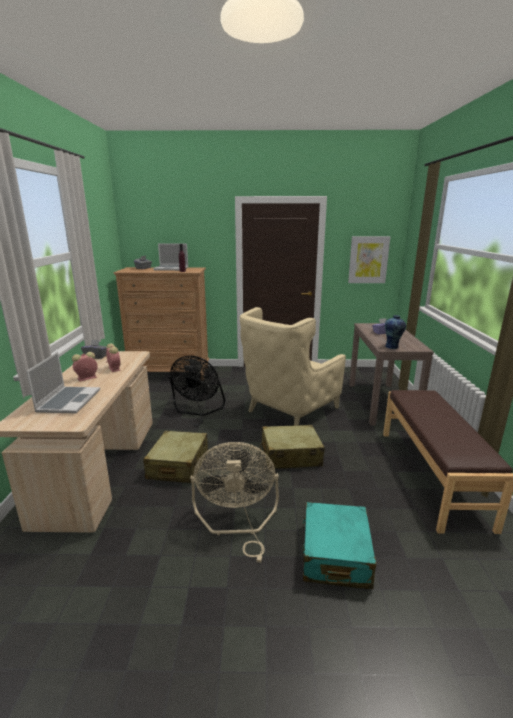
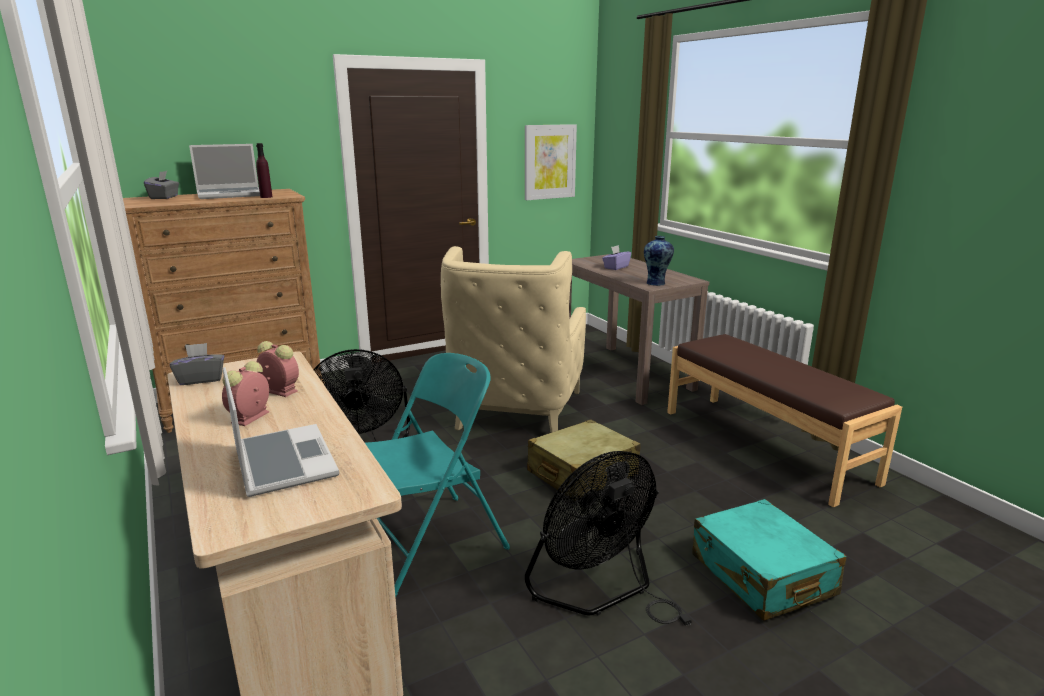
camera: 30 degrees left, 0 degrees up
(178, 465) = (428, 542): beige suitcase -> turquoise chair
(238, 524) = (610, 589): beige fan -> black fan

